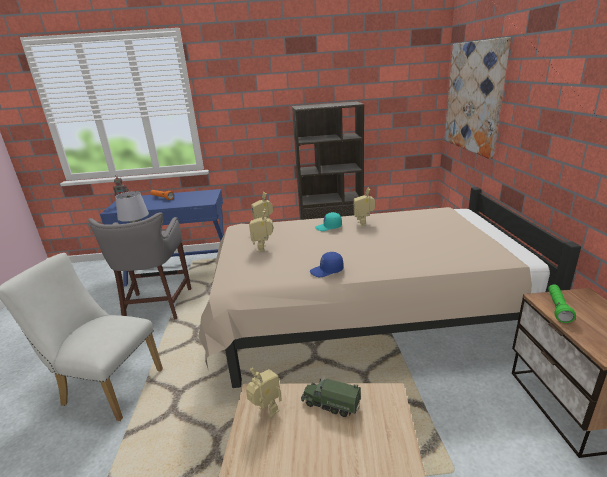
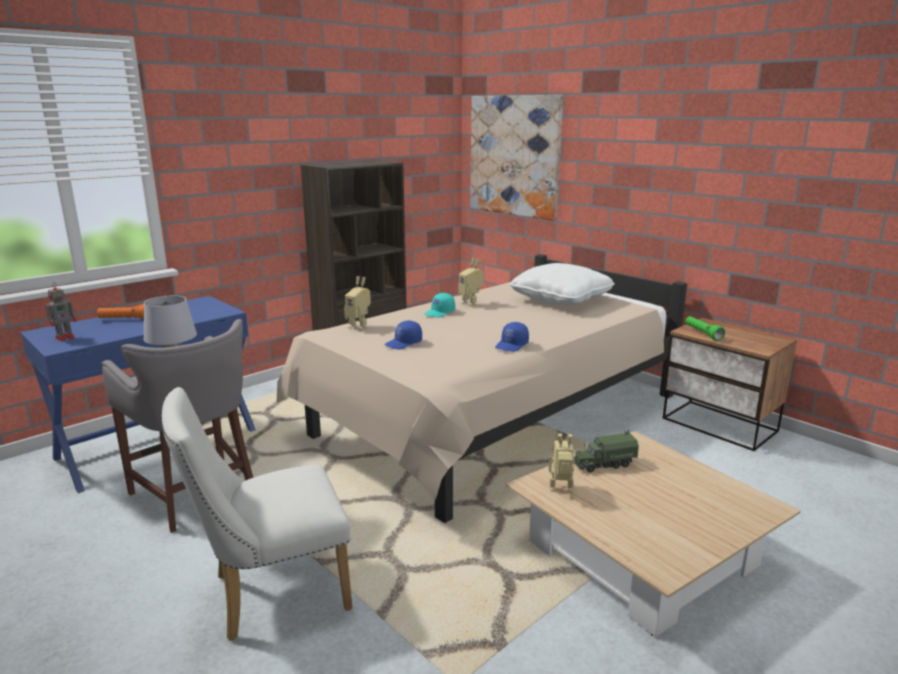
camera: 40 degrees left, 5 degrees down
(263, 248) = (404, 343): toy robot -> blue cap
(441, 235) = (560, 300): none -> white pillow

